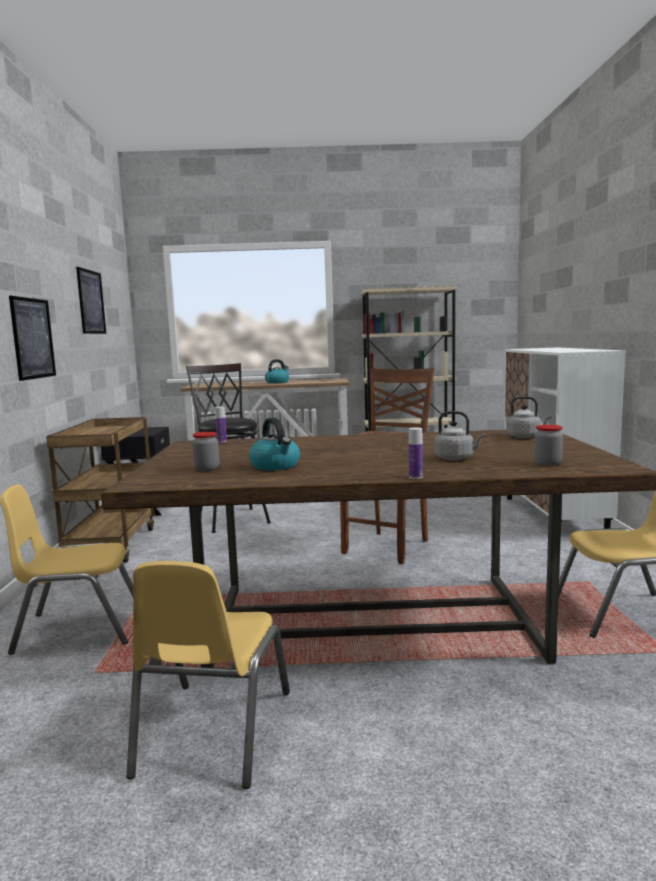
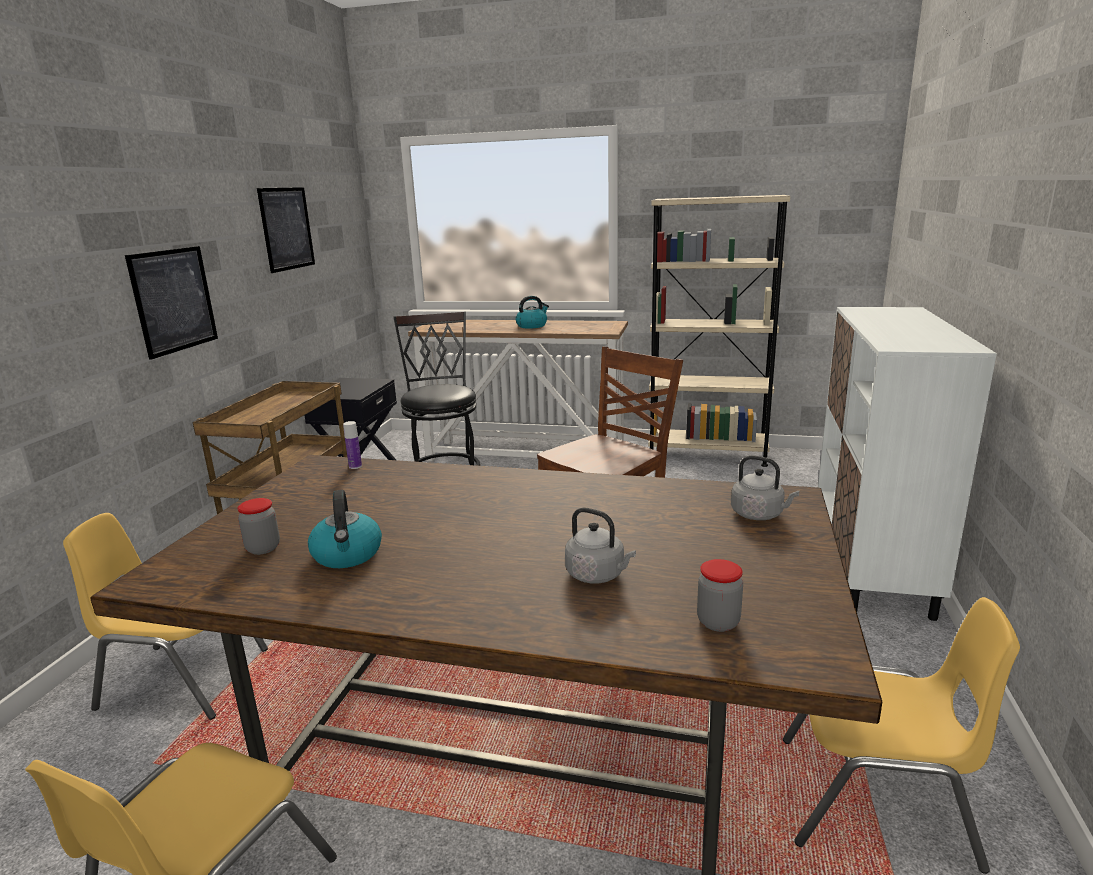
camera: 15 degrees right, 10 degrees up
(415, 477) = (489, 631): bottle -> none

